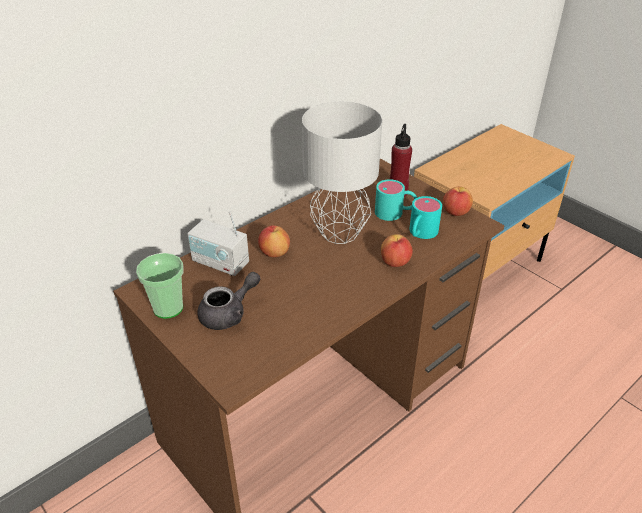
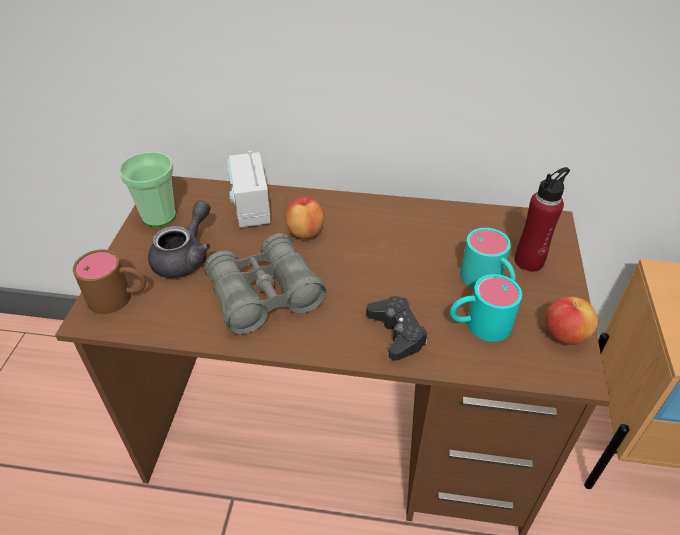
camera: 50 degrees right, 5 degrees up
(229, 314) = (185, 257): grey teapot -> grey teapot turned 75 degrees counterclockwise
(230, 362) = (119, 297): none -> brown mug
(309, 296) = (265, 295): none -> grey binoculars
(339, 232) = (395, 257): grey table lamp -> none
(395, 262) = (397, 332): apple -> black game controller

